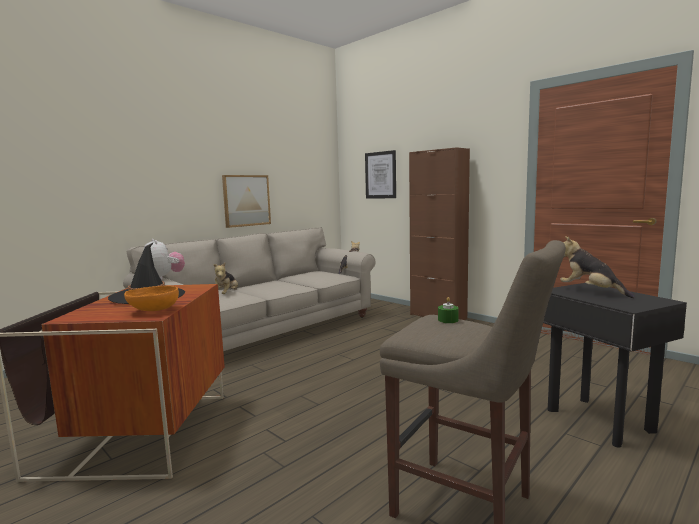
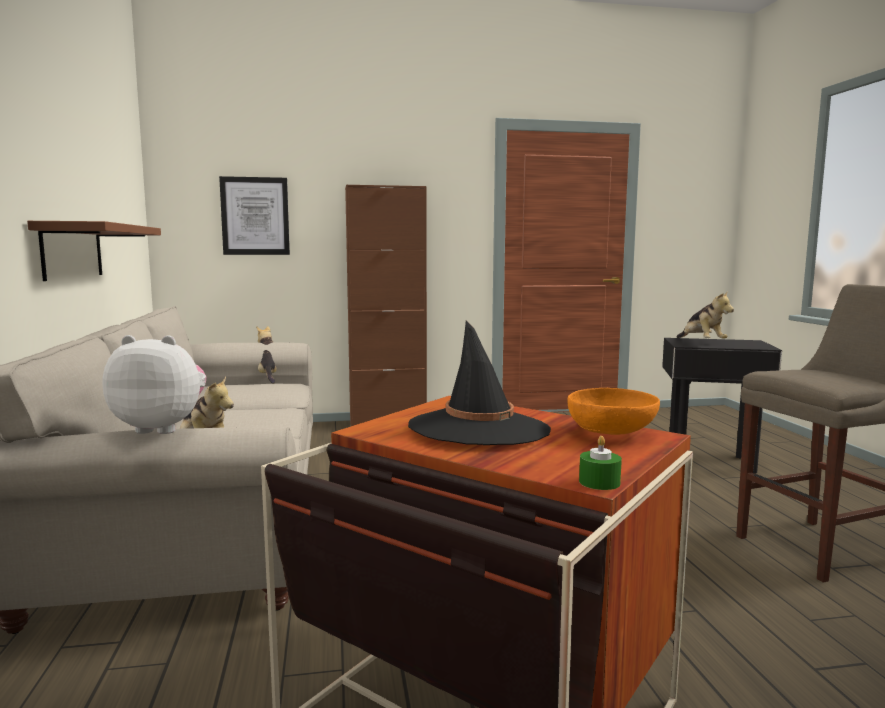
camera: 55 degrees left, 0 degrees up
(246, 200) = (72, 251): picture -> brown shelf
(448, 320) = (791, 371): green candle -> green candle (599, 482)
(590, 291) = (701, 342): plush toy -> plush toy turned 105 degrees counterclockwise

